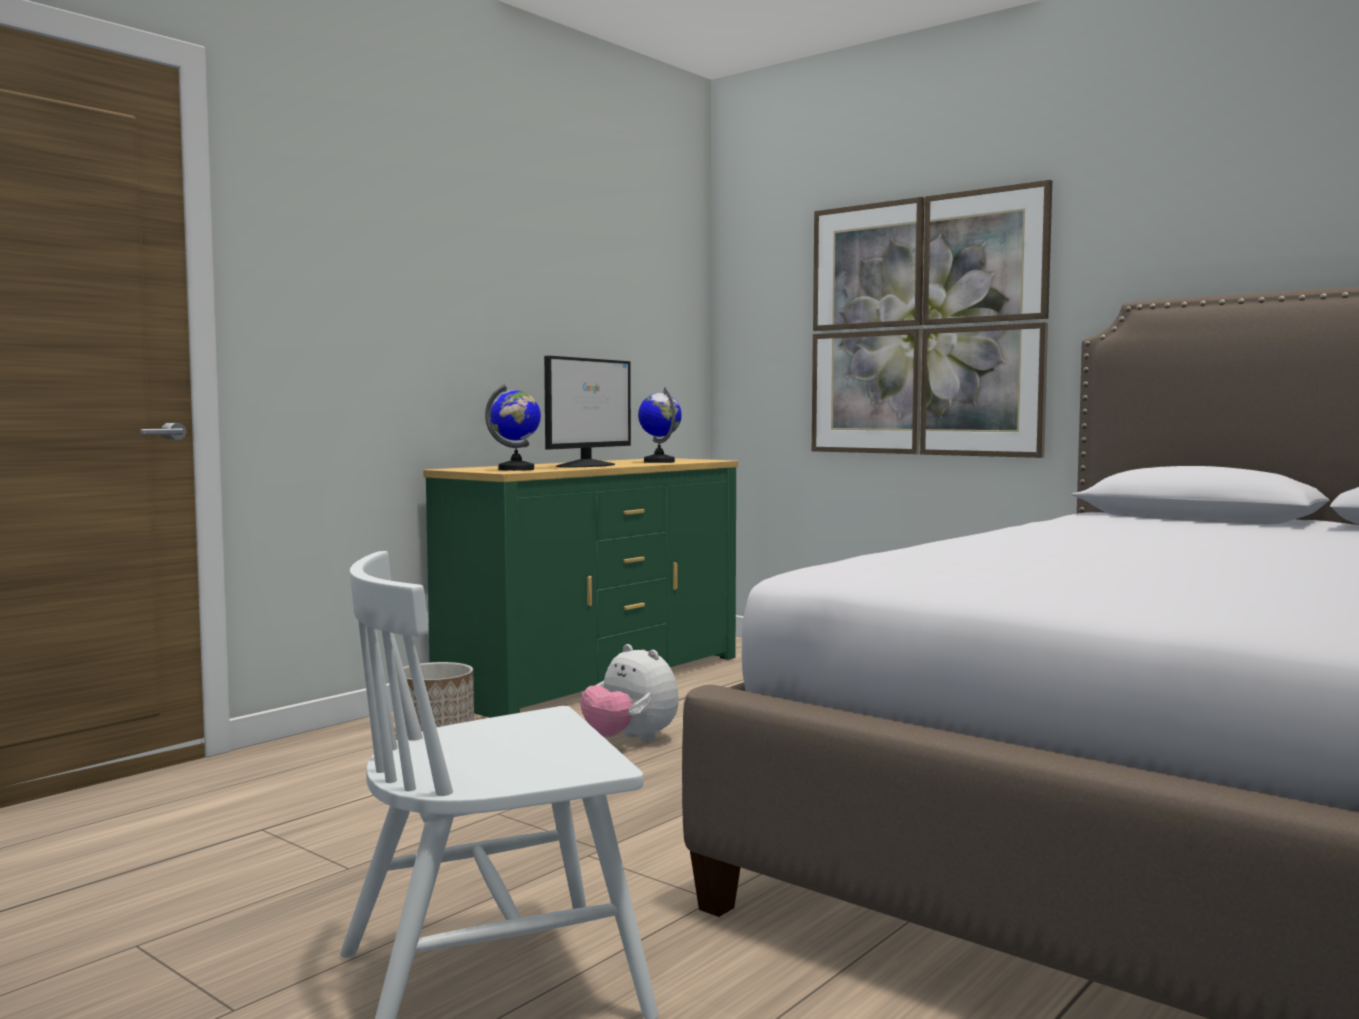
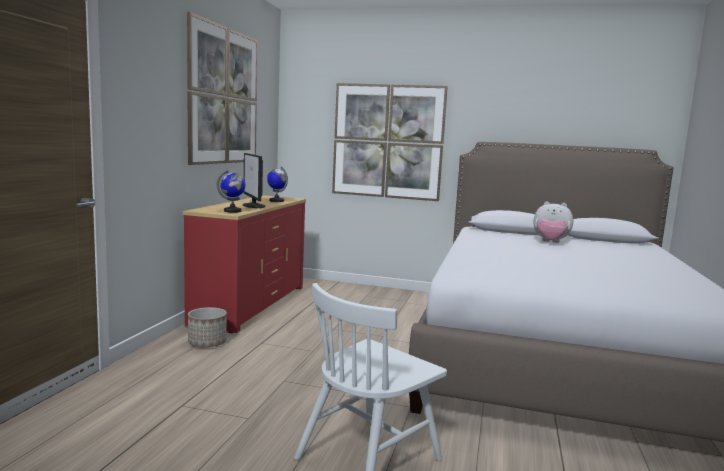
camera: 25 degrees left, 5 degrees up
(542, 250) = (224, 96): none -> picture
(587, 465) = (253, 205): monitor -> monitor turned 150 degrees clockwise
(594, 679) = (250, 305): green dresser -> red dresser
(630, 740) = (301, 336): plush toy -> plush toy (550, 242)

